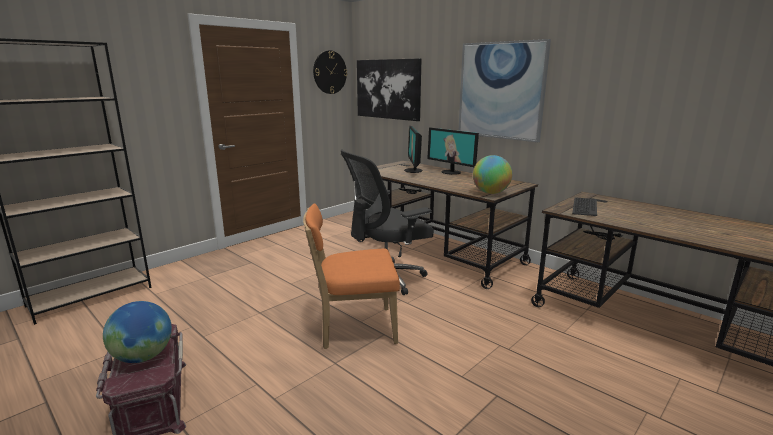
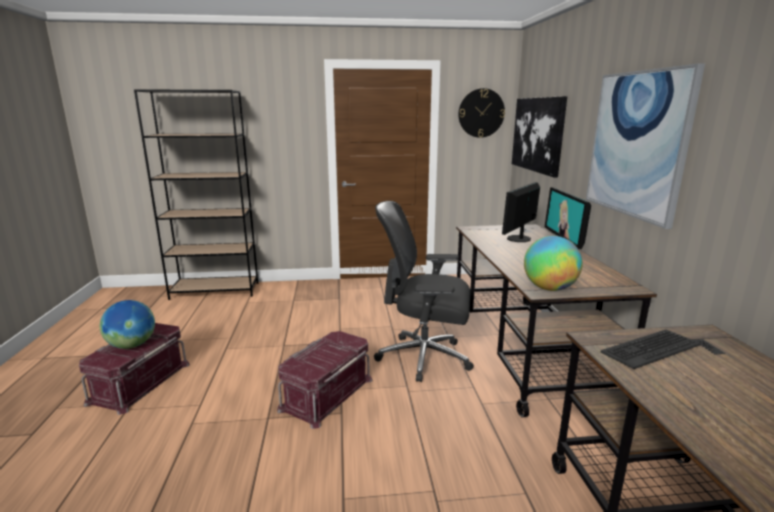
camera: 40 degrees right, 0 degrees up
(353, 328) = (326, 393): orange chair -> red storage box

